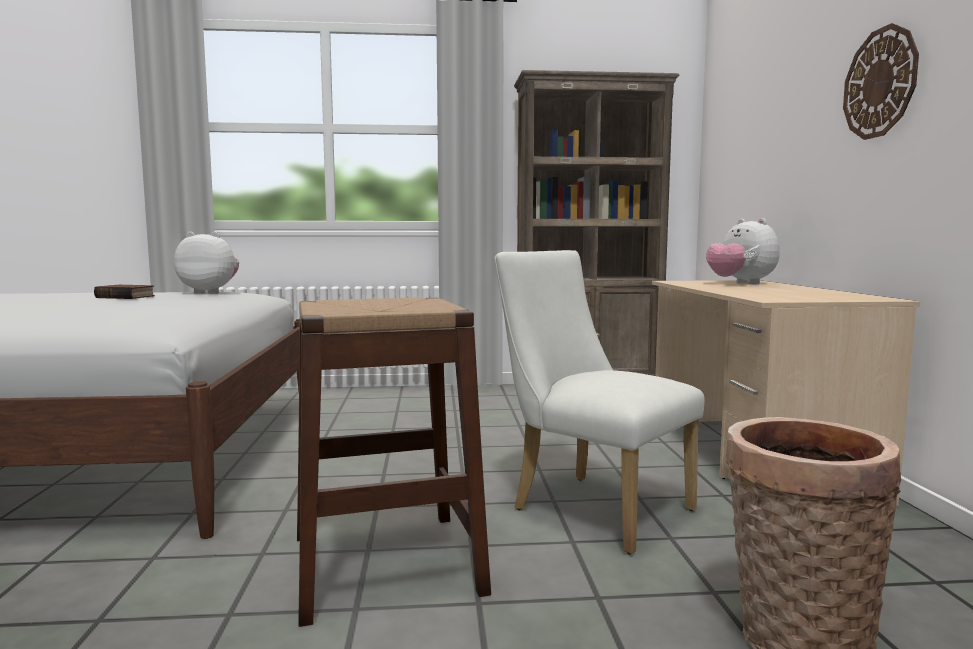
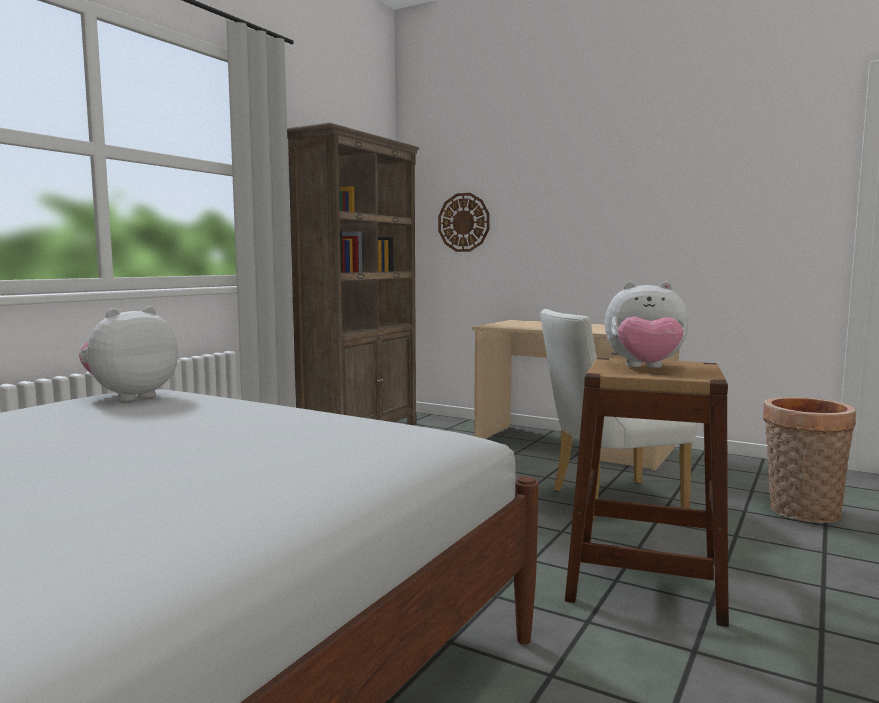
camera: 55 degrees left, 0 degrees up
(127, 297) = (114, 421): book -> none
(741, 283) = (535, 324): plush toy -> plush toy (645, 368)
(880, 83) = (626, 194): wall clock -> wall clock (464, 222)

